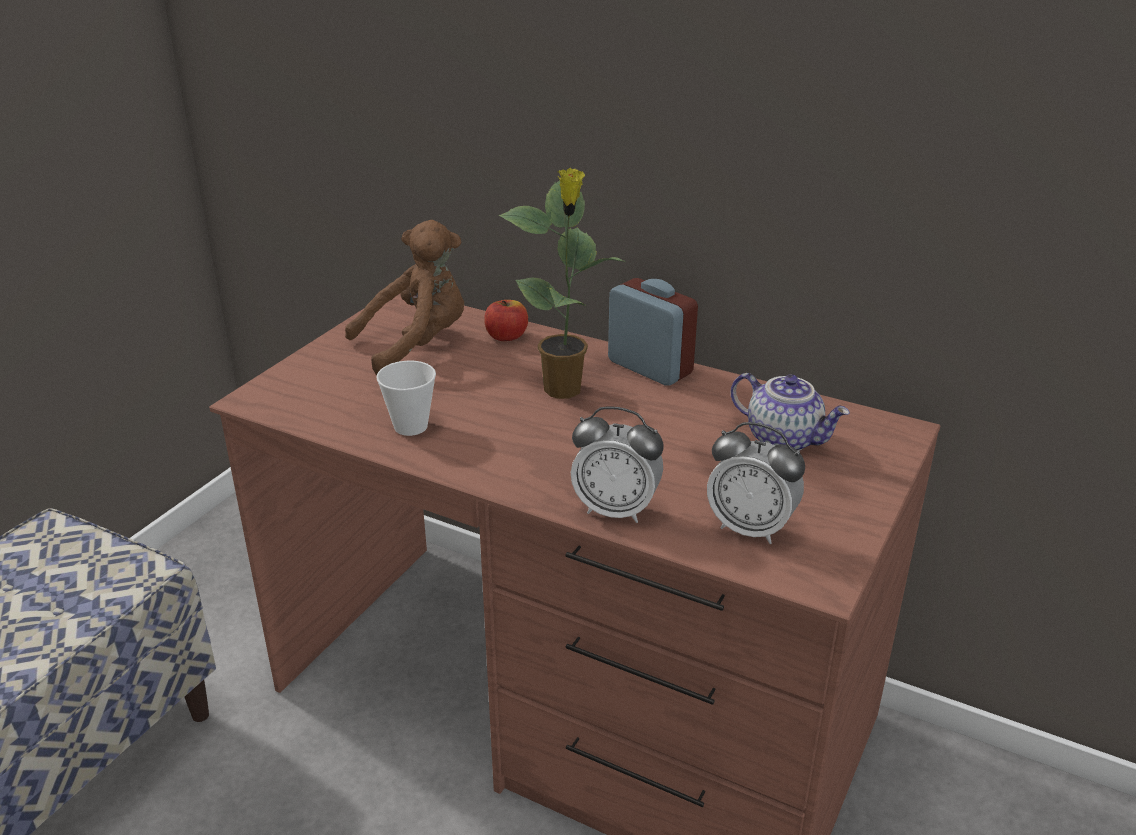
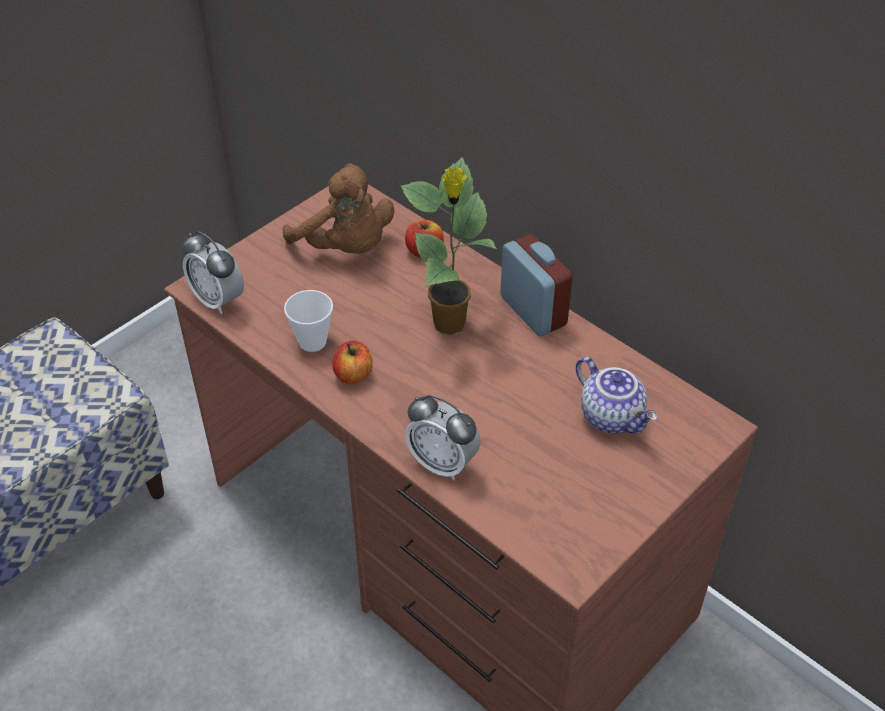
camera: 15 degrees right, 15 degrees up
(417, 345) = (346, 248): brown plush toy -> brown plush toy turned 60 degrees clockwise
(472, 448) = (353, 375): none -> apple
(750, 528) = (541, 505): alarm clock -> alarm clock (218, 300)

